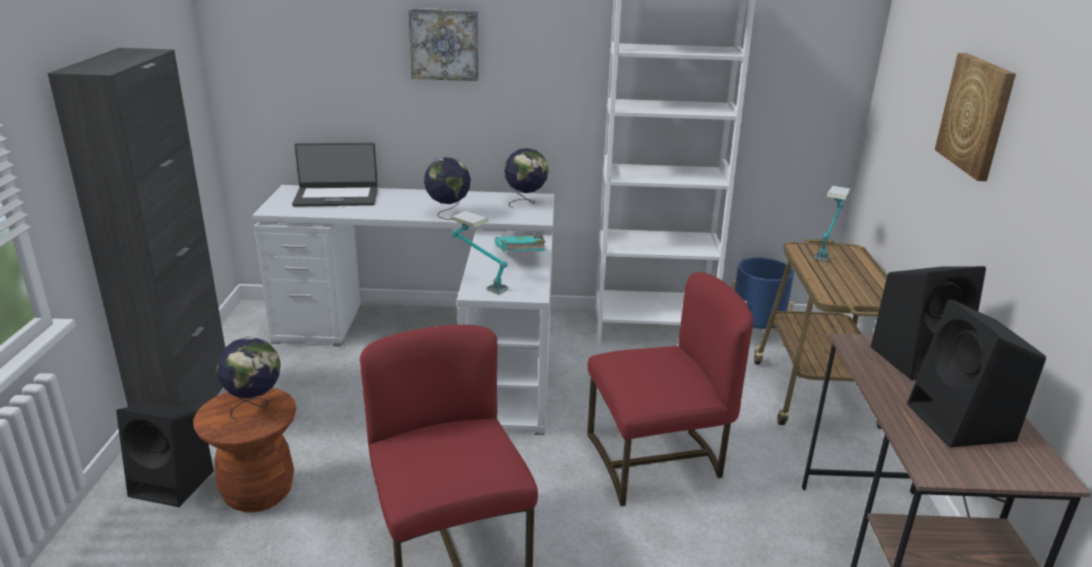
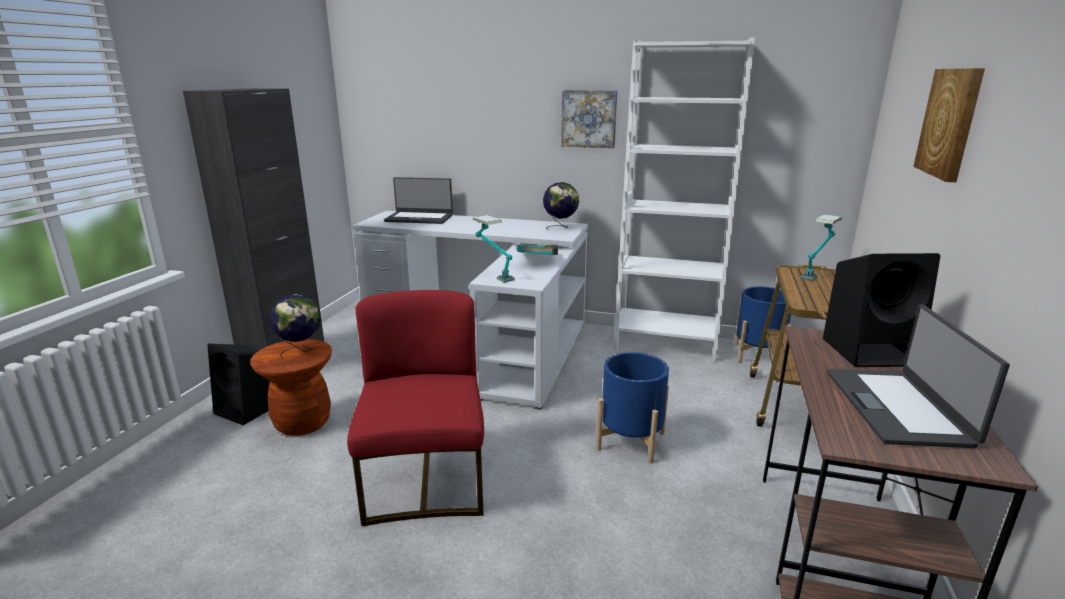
camera: 15 degrees right, 5 degrees down
(444, 44) = (504, 101): picture -> picture (589, 118)
(448, 214) = (494, 231): globe -> none
(656, 461) = (631, 441): red chair -> blue planter
(962, 424) = (898, 407): black speaker -> laptop

